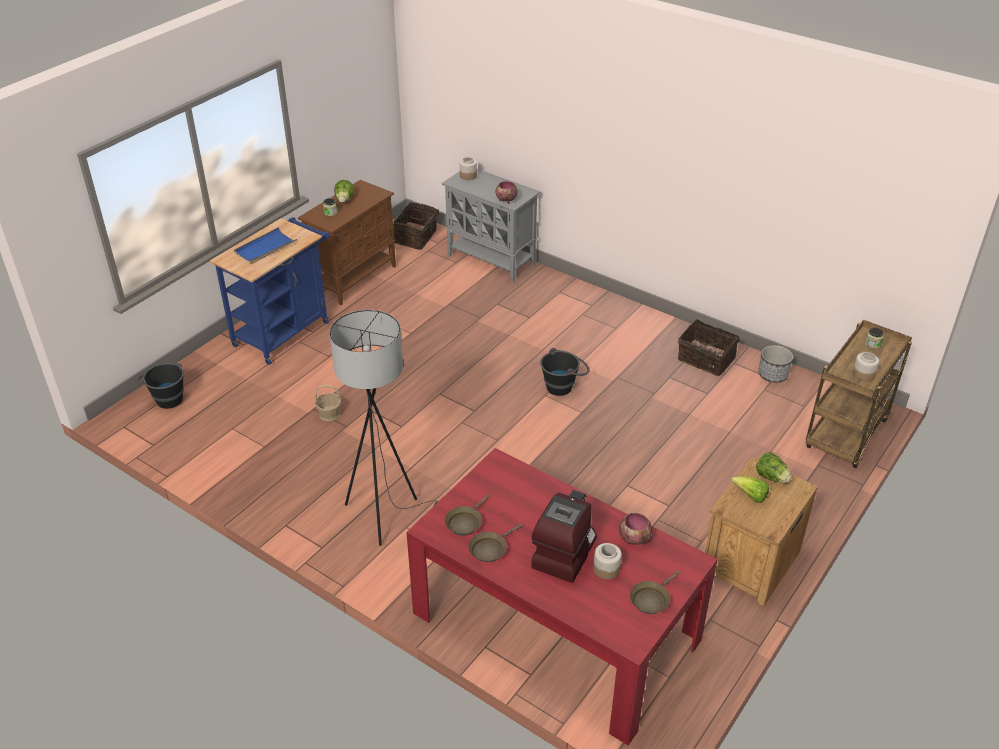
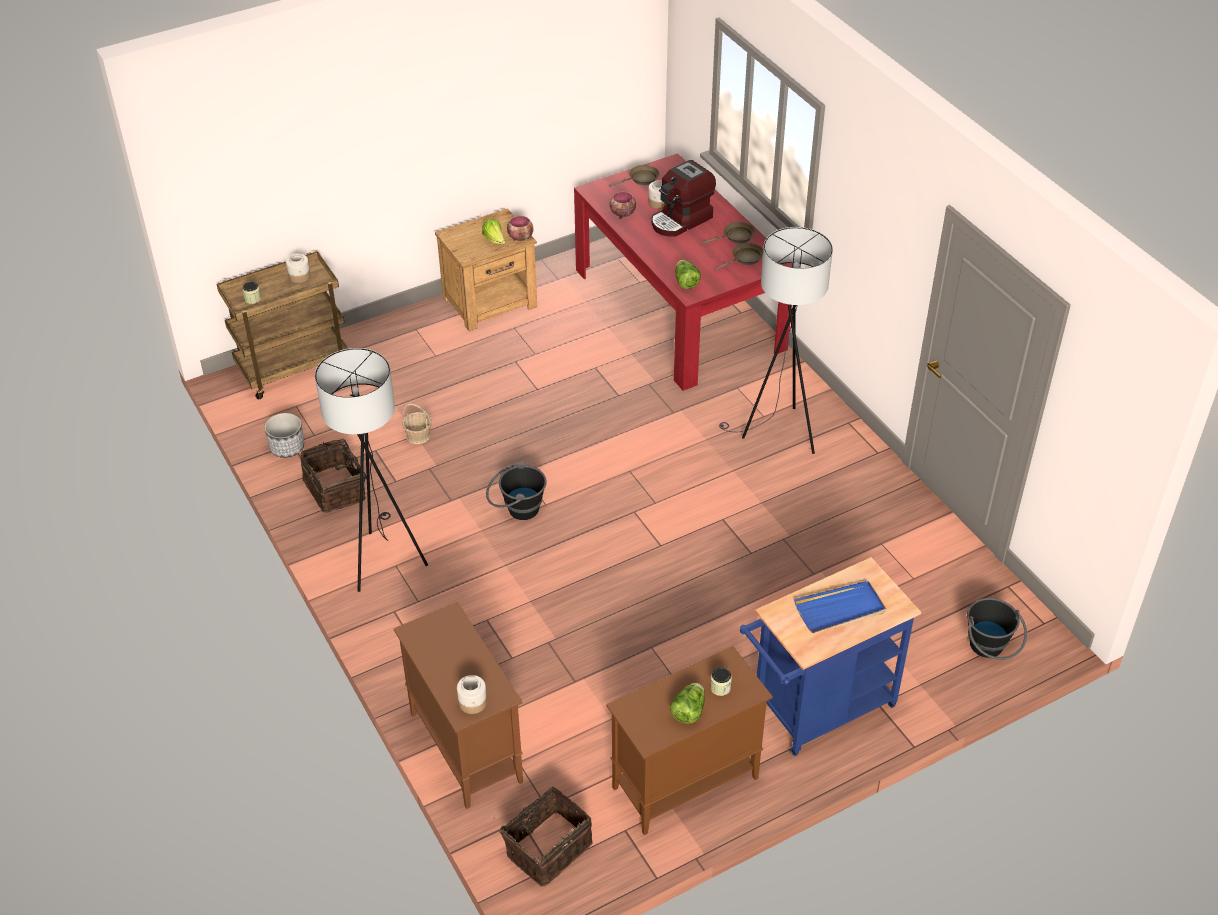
camera: 155 degrees left, 5 degrees up
(329, 414) = (797, 561): basket -> basket (418, 436)
(492, 260) = (465, 746): grey cabinet -> brown cabinet
(506, 200) = (455, 625): bowl -> bowl (521, 238)
(628, 329) = (382, 559): none -> black floor lamp
(771, 477) = (463, 247): lettuce -> lettuce (685, 282)

